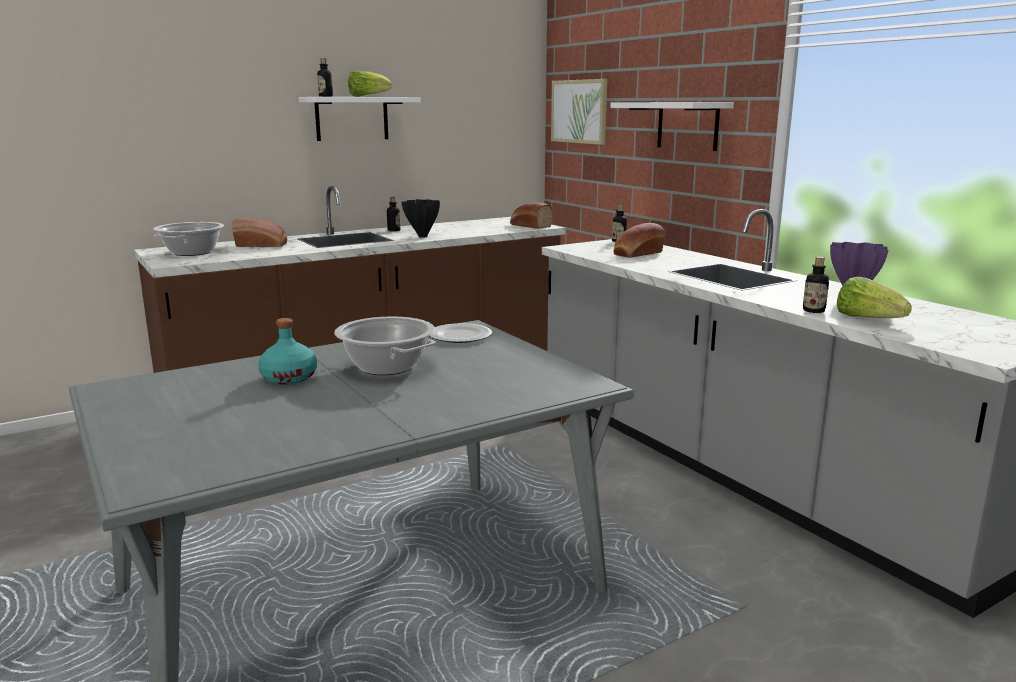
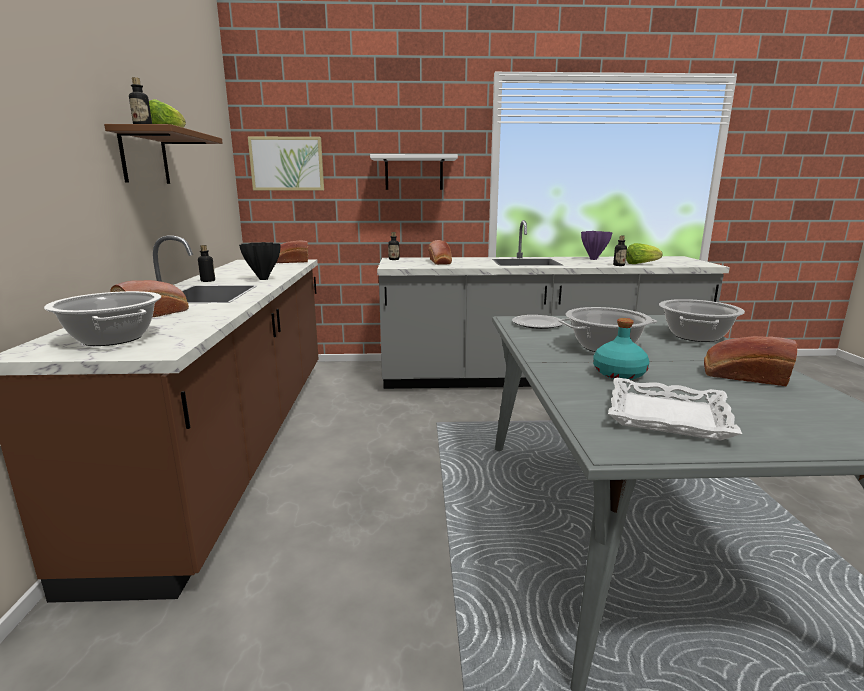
camera: 60 degrees left, 0 degrees up
(176, 399) = (668, 415): none -> white tray
(320, 423) = (742, 376): none -> bread
(352, 118) = (144, 157): white shelf -> brown shelf
(493, 400) = (696, 336): none -> cooking pot

